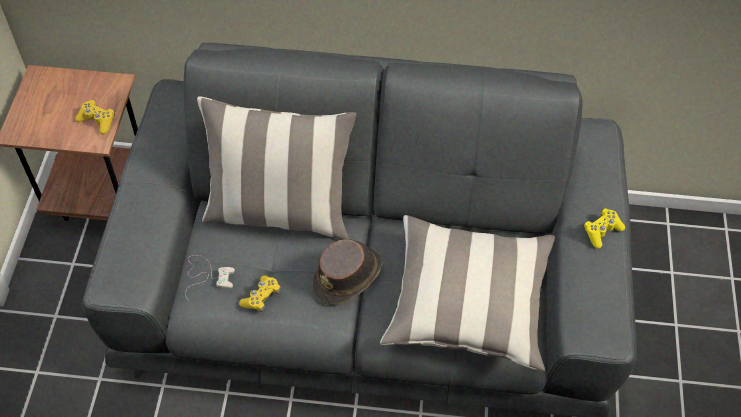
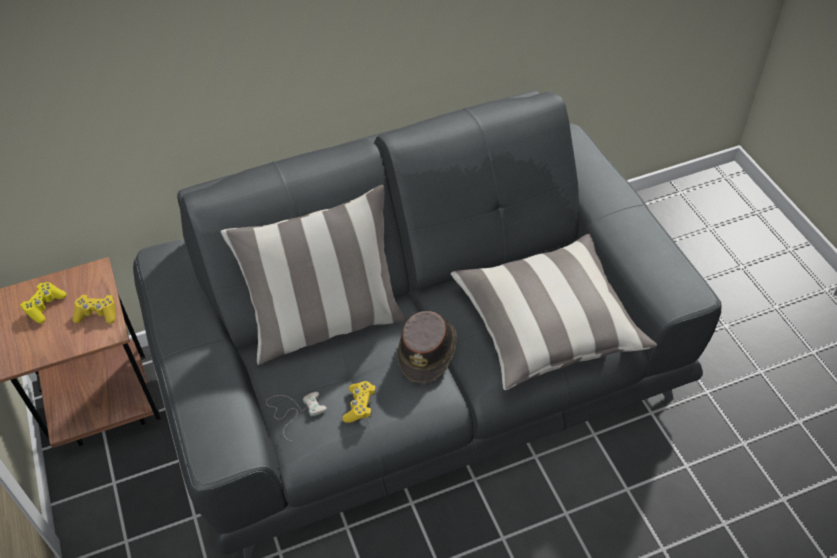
camera: 25 degrees left, 5 degrees down
(601, 231) = (627, 212): yellow game controller -> yellow game controller (45, 306)

